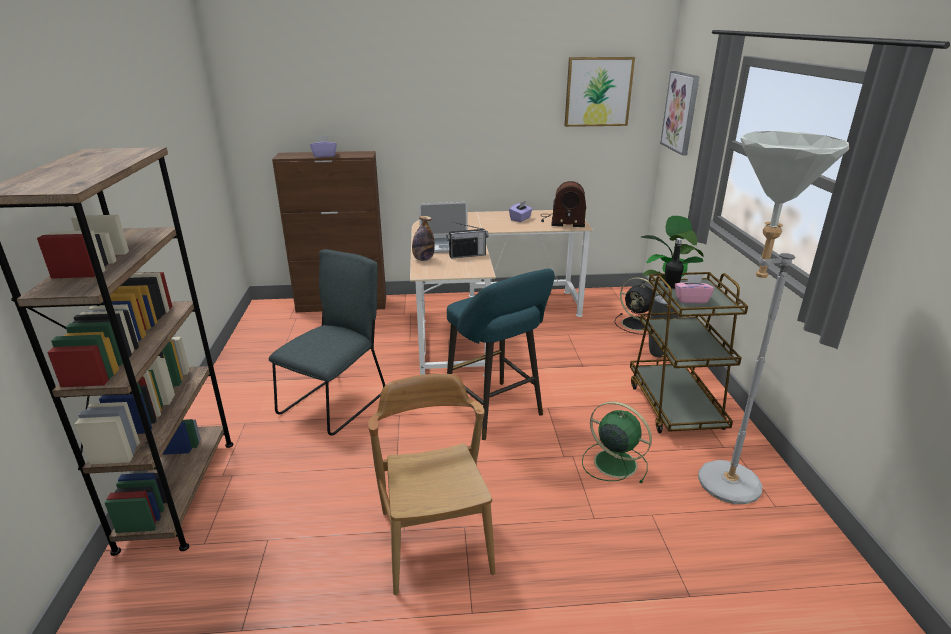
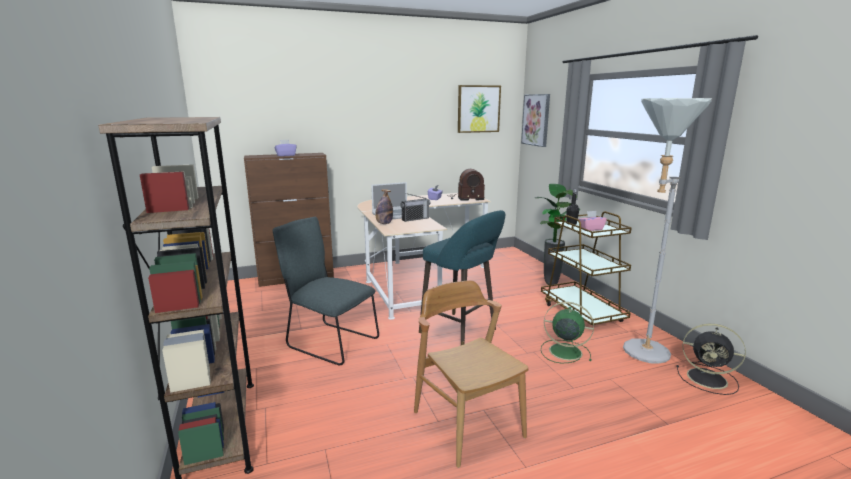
camera: 15 degrees left, 10 degrees down
(337, 401) = (329, 342): grey chair -> grey chair turned 75 degrees counterclockwise
(637, 324) = (526, 268): black fan -> black fan (709, 379)

